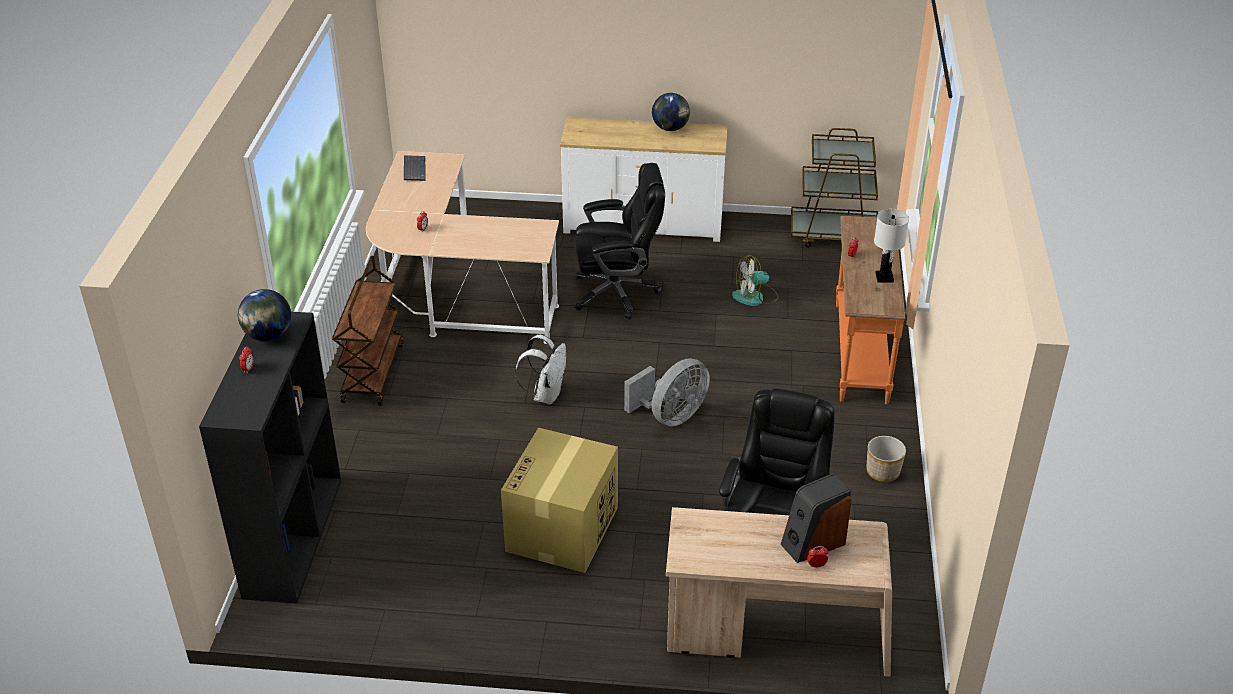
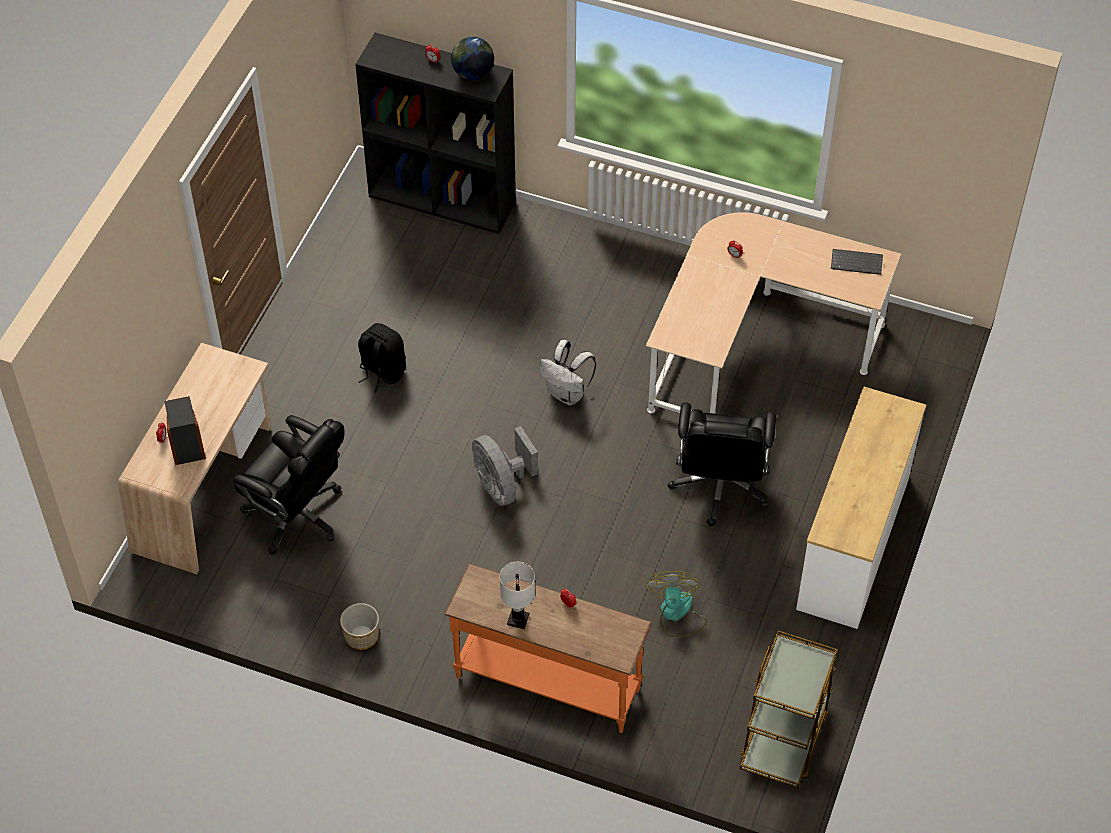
camera: 105 degrees right, 15 degrees up
(372, 372) = (643, 269): brown cart -> none
(562, 530) = (381, 372): cardboard box -> black backpack
(670, 128) = (875, 499): globe -> none

